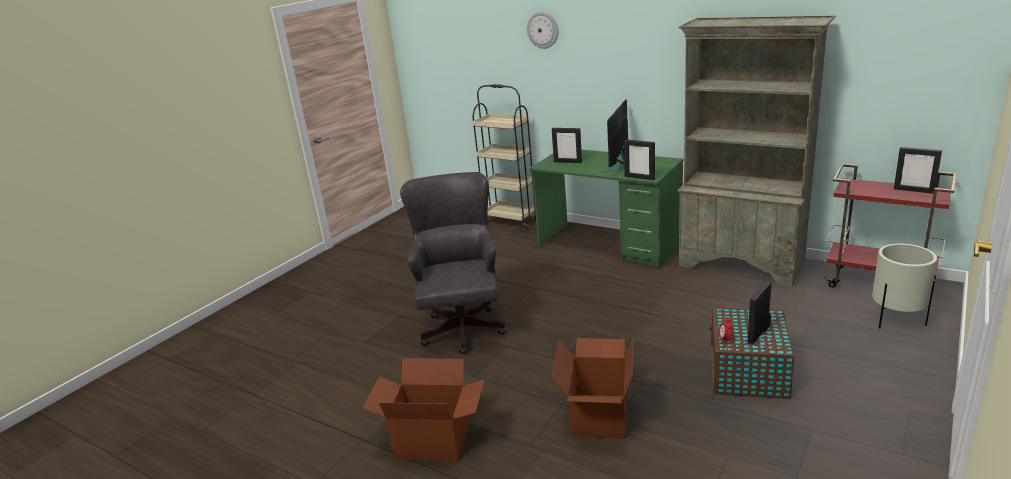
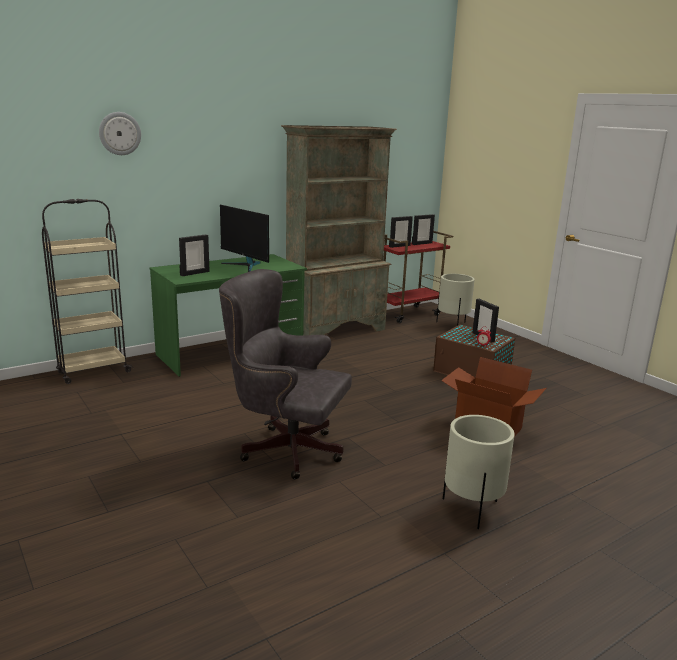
camera: 70 degrees left, 5 degrees down
(433, 440) = (472, 509): cardboard box -> beige planter
(640, 177) = (286, 268): picture frame -> picture frame (399, 246)

